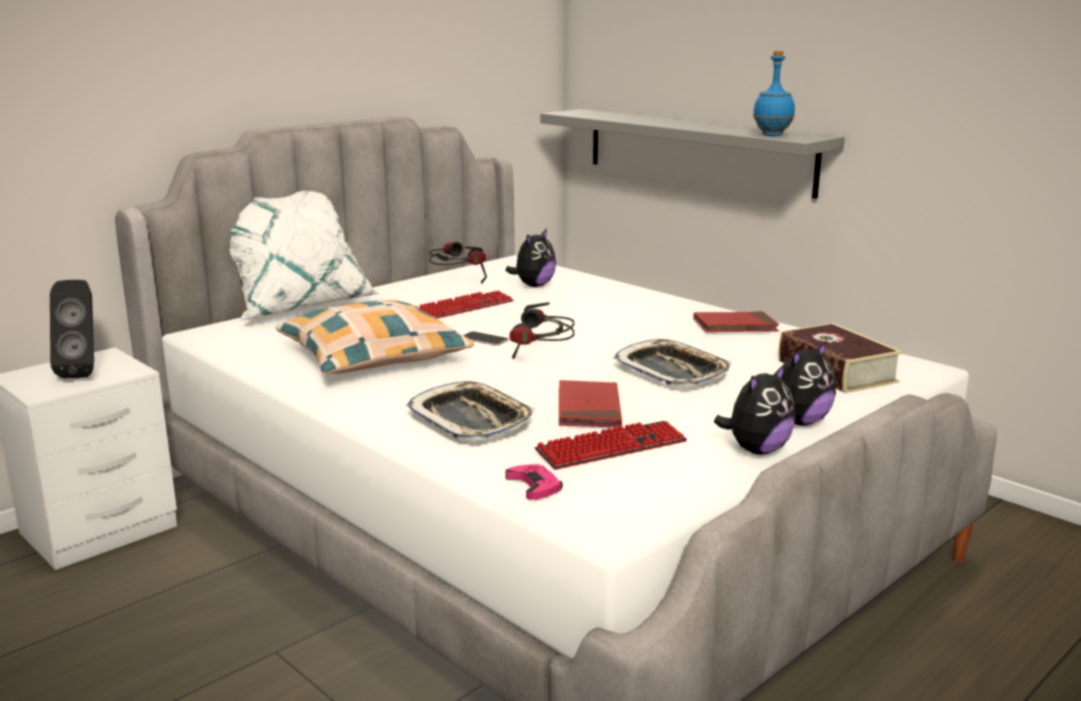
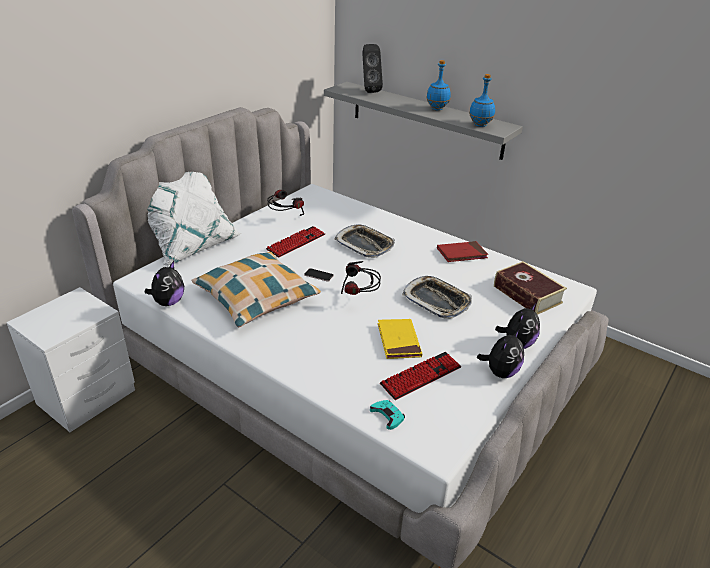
camera: 10 degrees left, 15 degrees up
(84, 372) = (69, 315): black speaker -> black speaker (369, 90)
(471, 420) = (334, 356): tray -> tray (364, 244)
(533, 285) = (332, 217): plush toy -> plush toy (168, 302)
(534, 486) = (387, 416): pink game controller -> turquoise game controller
(589, 409) = (398, 341): red book -> yellow book
(709, 125) = (437, 109): none -> blue bottle

